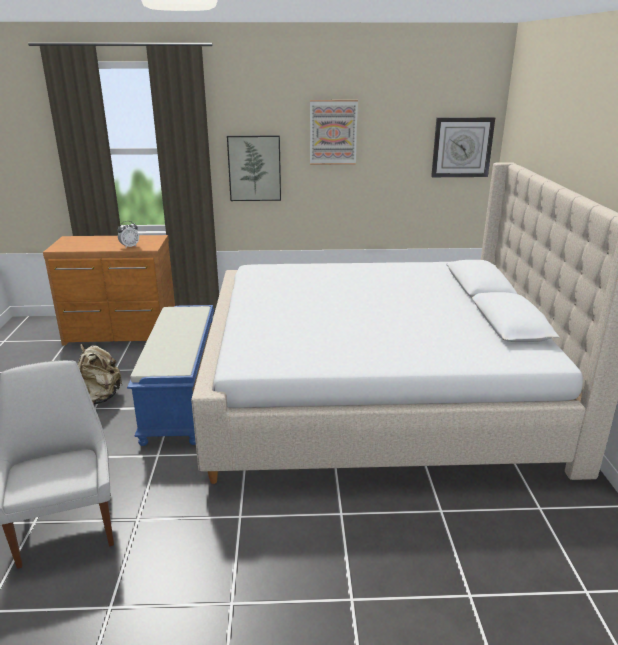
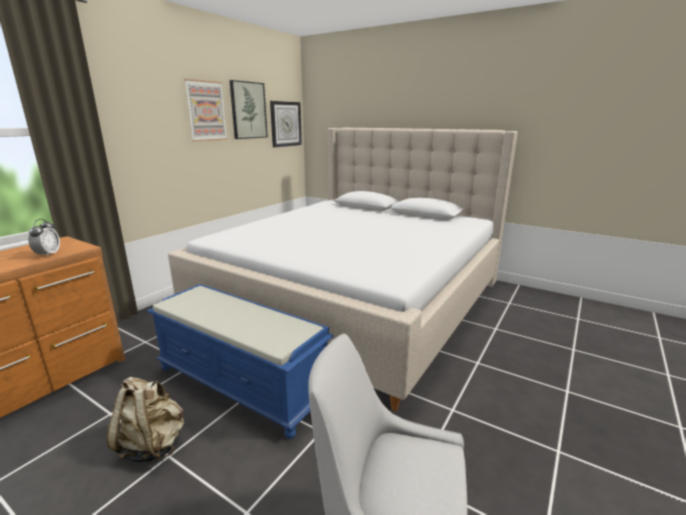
camera: 55 degrees left, 5 degrees down
(254, 168) = (143, 148): picture -> picture (248, 110)

